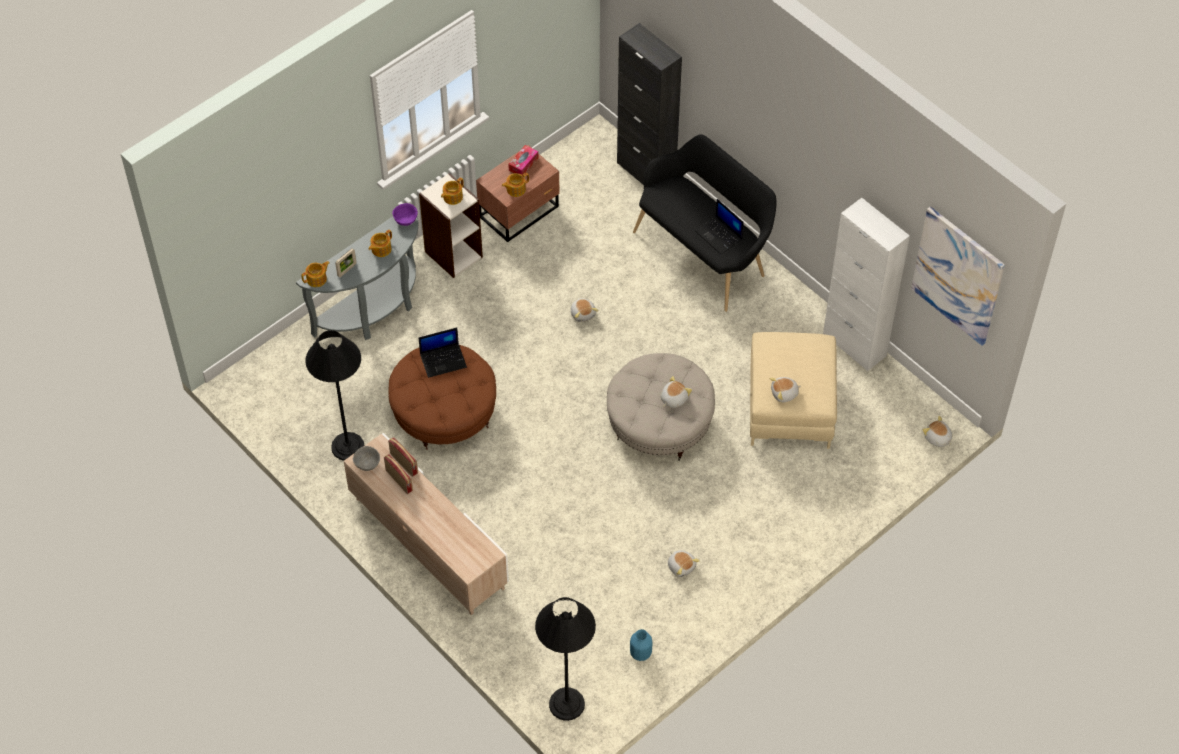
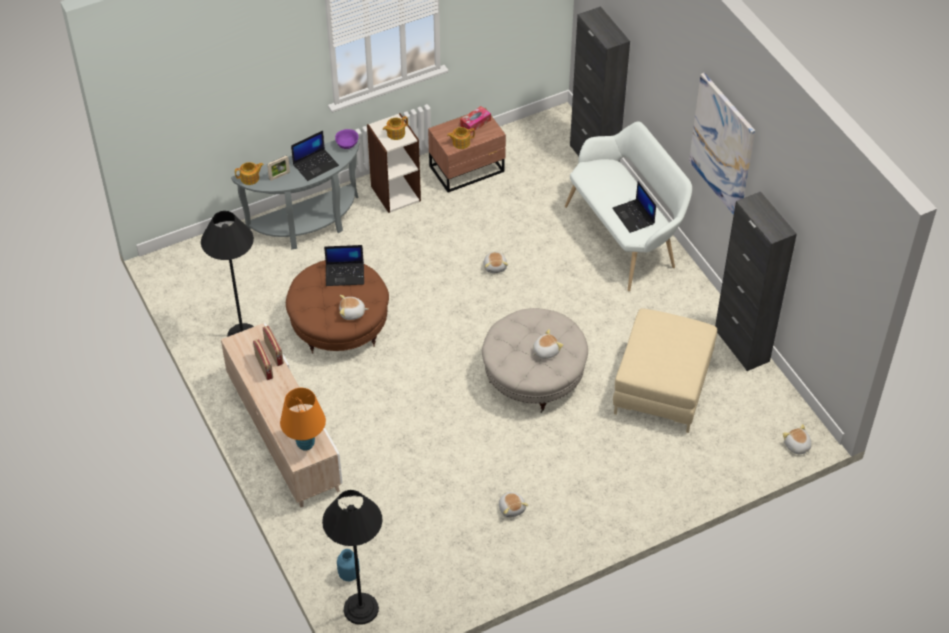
camera: 15 degrees right, 5 degrees down
(367, 463) = (241, 346): grey bowl -> none
(380, 249) = (316, 164): teapot -> laptop
(470, 552) = (305, 444): none -> orange table lamp
(640, 653) = (446, 578): blue vase -> blue vase (348, 574)
(704, 252) = (625, 236): black bench -> white bench
(784, 394) = (651, 367): plush toy -> plush toy (352, 313)
(854, 345) = (741, 345): white cabinet -> black cabinet
(958, 275) = (834, 279): picture -> picture (722, 145)

